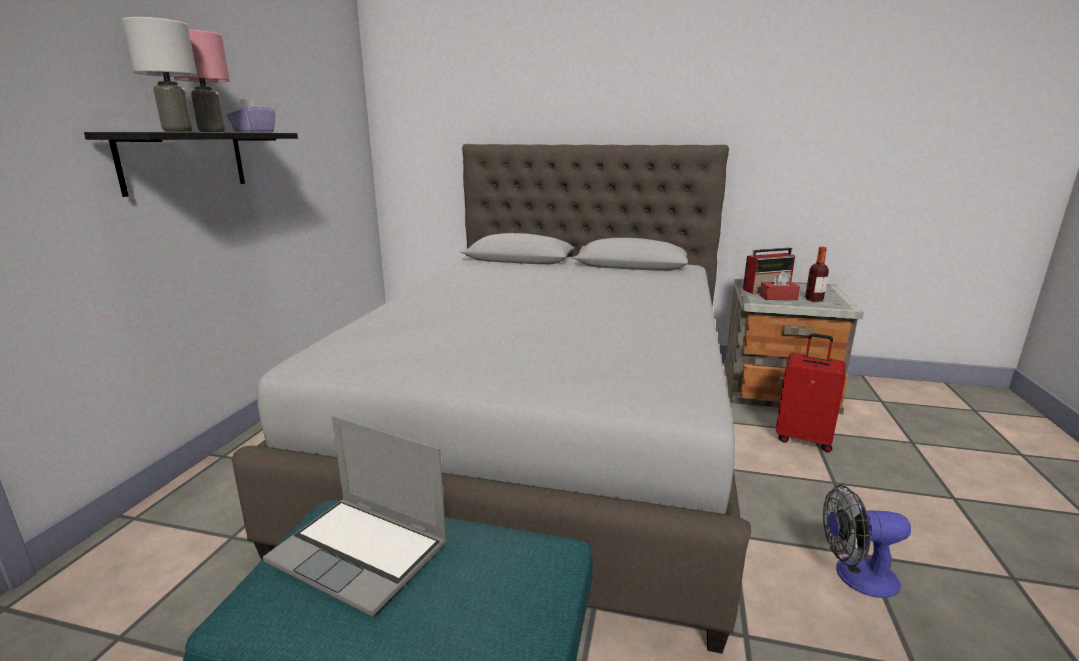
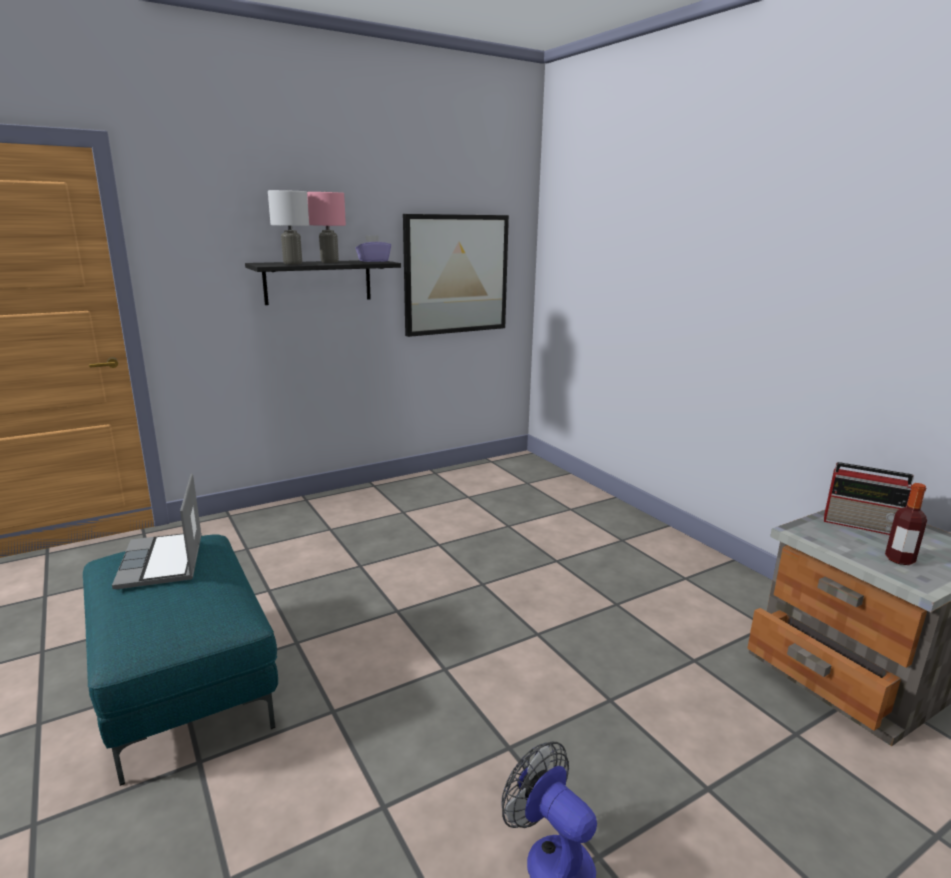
camera: 45 degrees right, 0 degrees up
(315, 152) = (456, 274): none -> picture
(548, 431) = (512, 583): grey bed -> none
(778, 297) = (848, 538): red tissue box -> none
(803, 438) = (765, 733): red suitcase -> none

